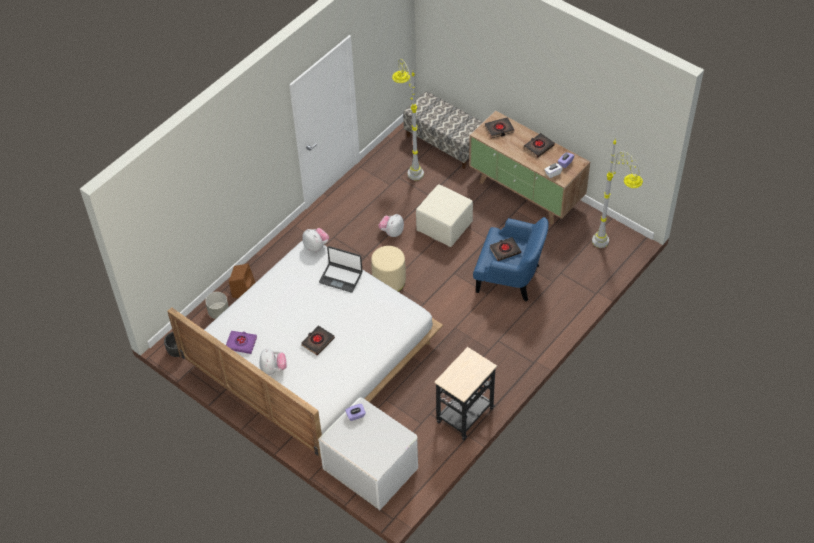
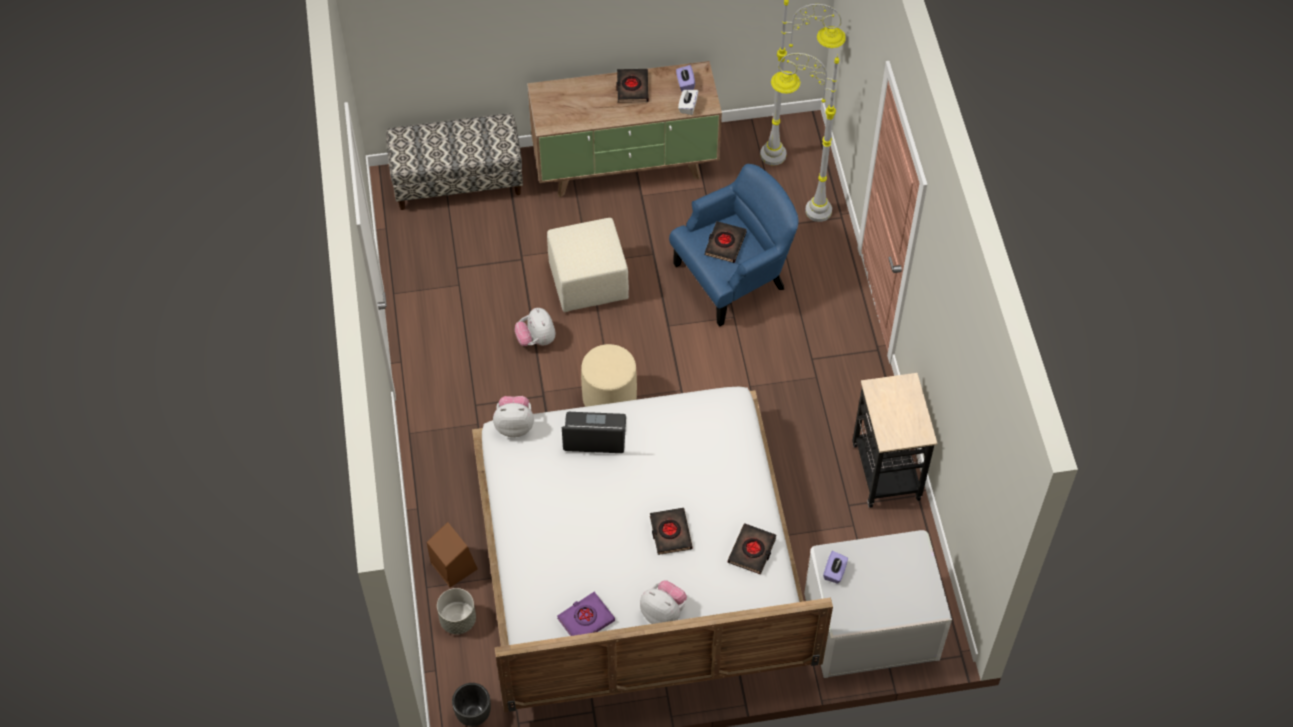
camera: 50 degrees left, 5 degrees up
(341, 277) = (594, 435): laptop -> laptop turned 150 degrees counterclockwise
(409, 165) = (450, 242): grey floor lamp -> grey floor lamp (796, 206)
(499, 129) = (562, 102): black book -> black book (752, 551)

